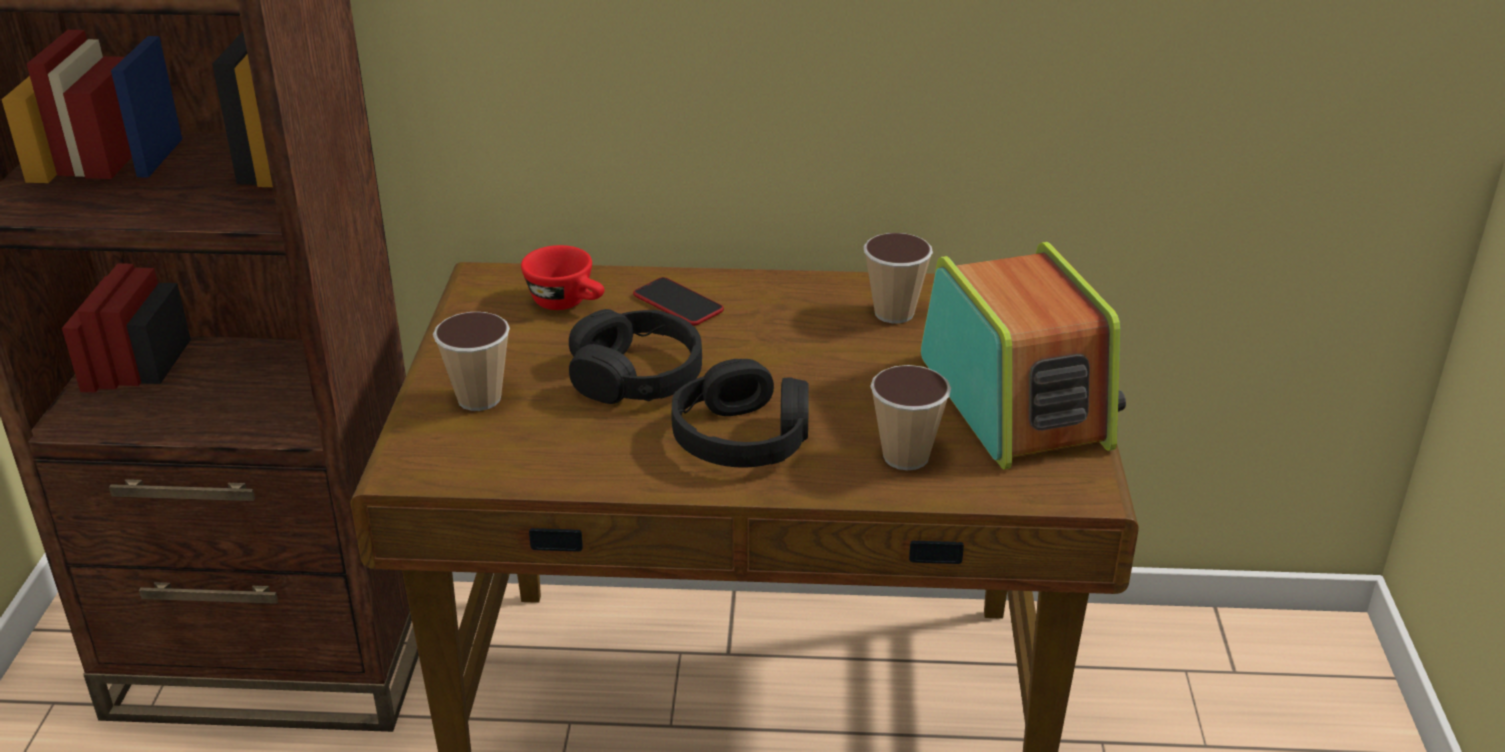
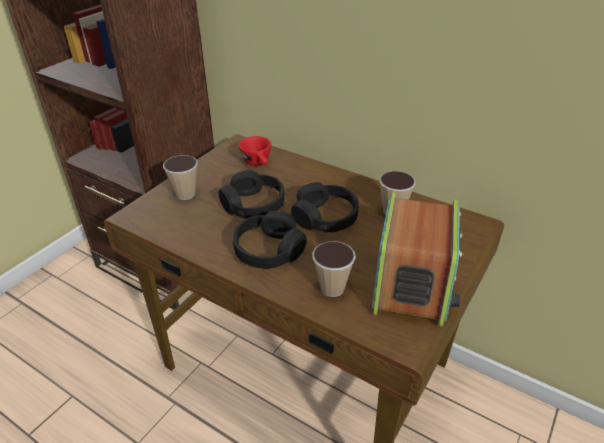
camera: 30 degrees right, 5 degrees up
(678, 303) = (301, 177): phone -> none
(788, 356) = (325, 217): none -> black headphones

